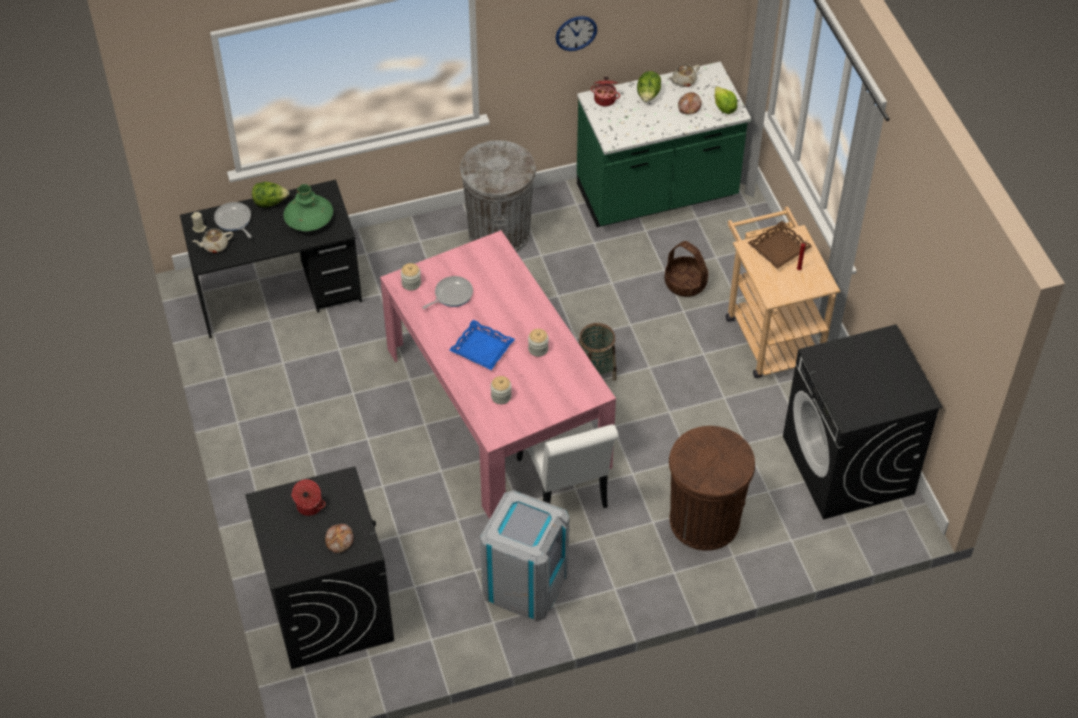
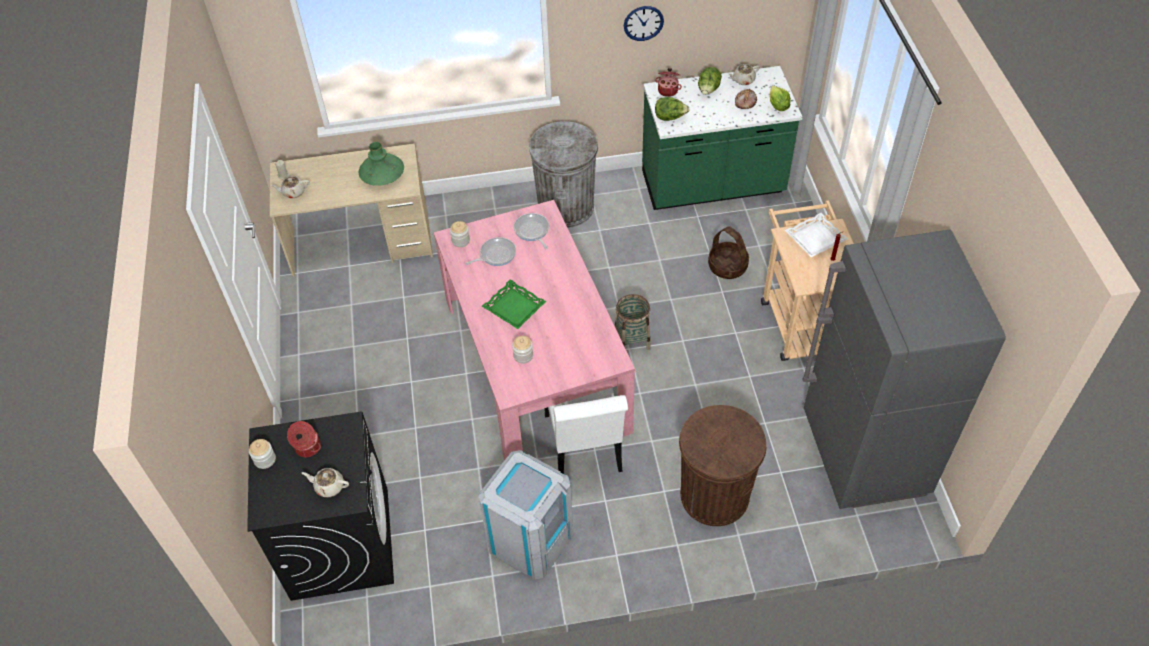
camera: 10 degrees right, 0 degrees up
(234, 220) = (316, 171): frying pan -> frying pan (532, 231)
(270, 202) = (352, 158): lettuce -> lettuce (670, 117)
(278, 294) = (361, 243): black desk -> beige desk
(340, 540) = (329, 486): bread -> beige teapot
(482, 348) = (514, 307): blue tray -> green tray
(538, 349) = (567, 313): jar -> jar (265, 459)
(779, 249) = (815, 239): brown tray -> white tray
(848, 466) = (863, 455): black washing machine -> grey fridge

